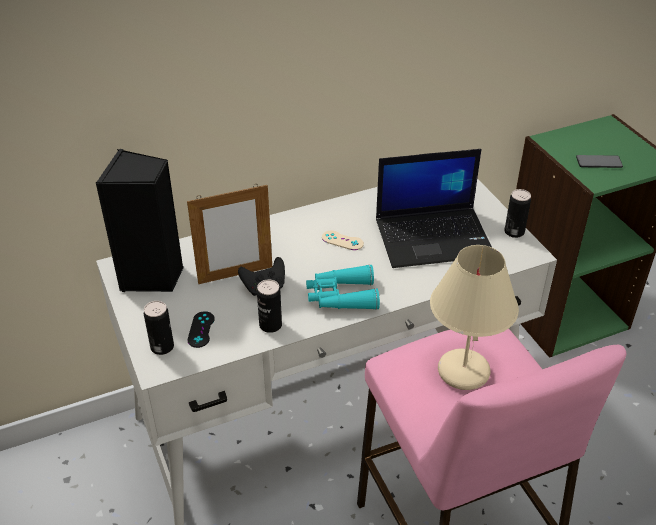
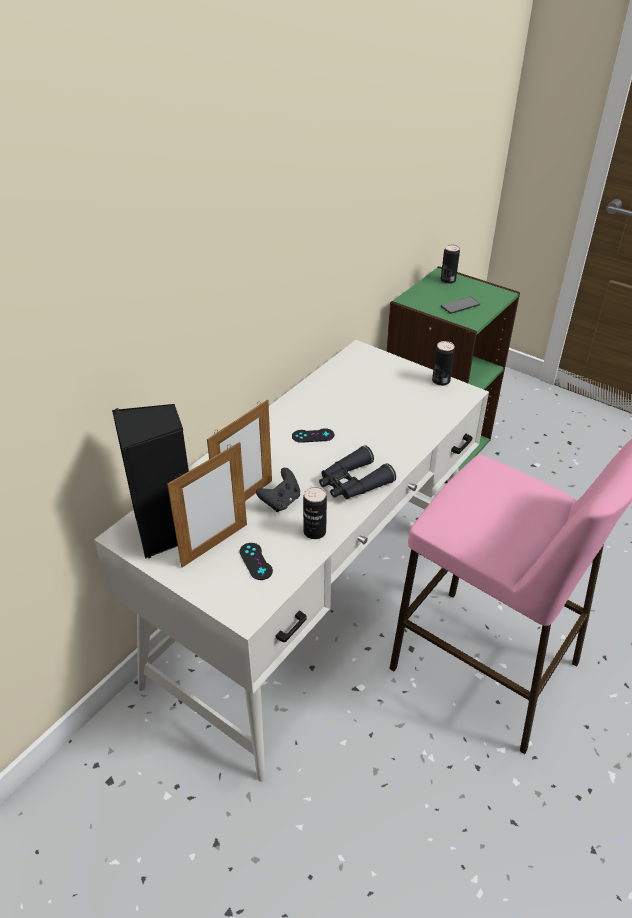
camera: 30 degrees left, 0 degrees up
(162, 347) = (233, 592): can -> can (448, 280)
(180, 302) = (214, 545): none -> picture frame
(341, 296) = (353, 483): turquoise binoculars -> black binoculars
(342, 240) = (313, 436): beige game controller -> black game controller
(434, 237) = (384, 406): laptop -> none
(462, 371) = (495, 505): beige table lamp -> none

